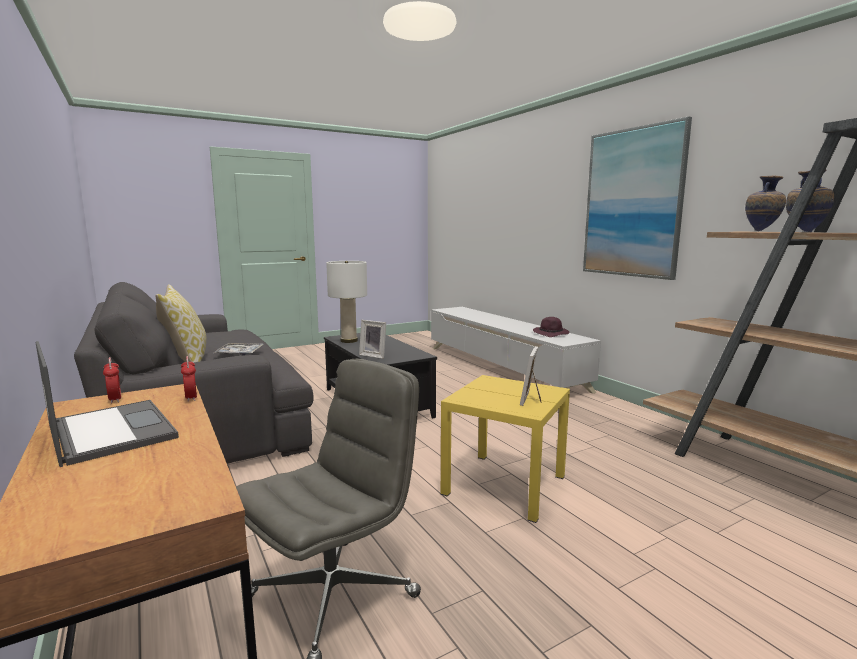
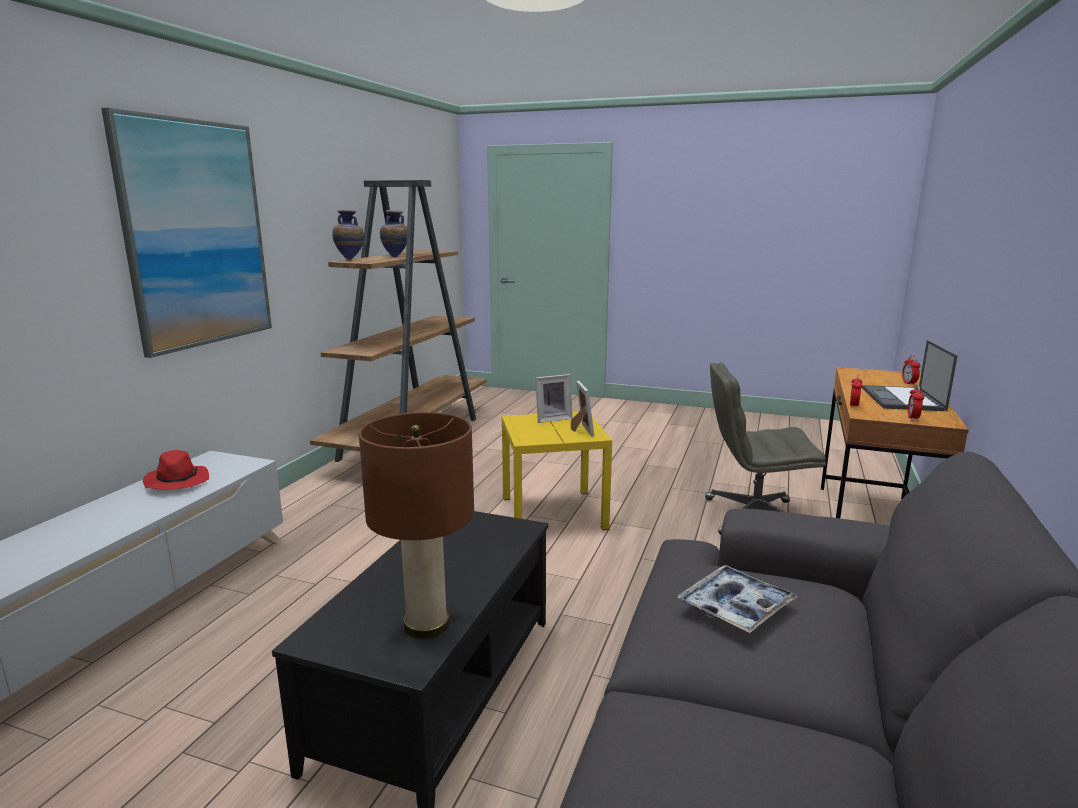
camera: 130 degrees left, 5 degrees up
(67, 489) = (909, 383): none -> alarm clock
(186, 361) = (852, 638): pillow -> none
(349, 340) = (426, 625): white table lamp -> brown table lamp
(374, 355) = (498, 545): picture frame -> picture frame (580, 430)
(551, 334) = (177, 482): purple hat -> red hat

